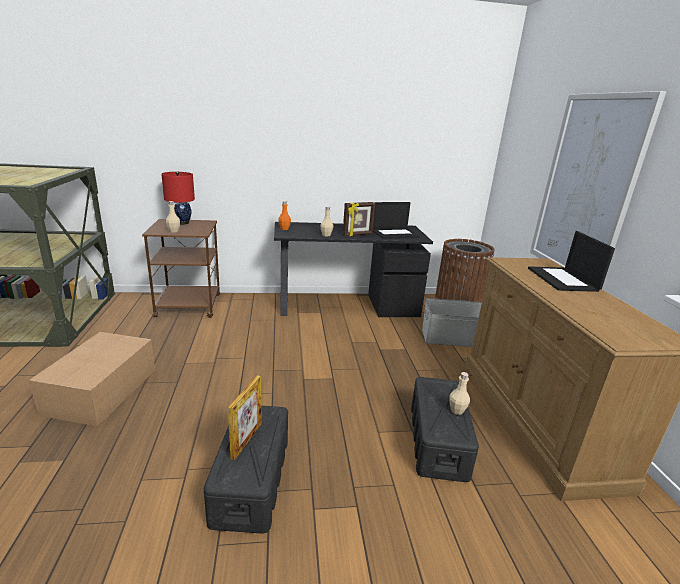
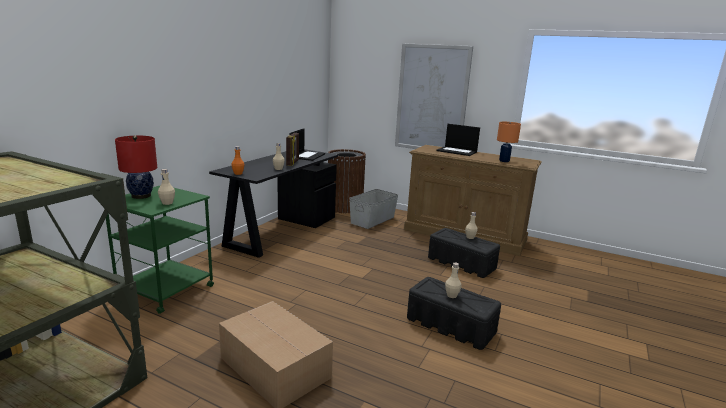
camera: 55 degrees left, 5 degrees down
(190, 305) = (167, 289): brown cart -> green cart
(246, 440) = (451, 295): picture frame -> beige bottle
(596, 317) = (503, 161): none -> orange table lamp

